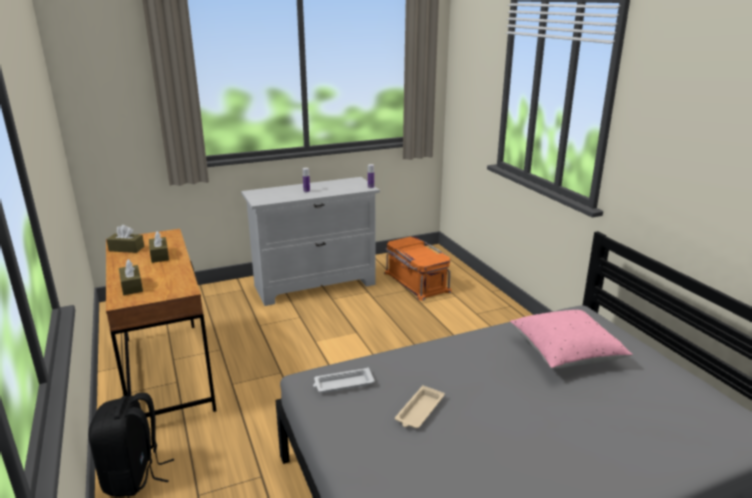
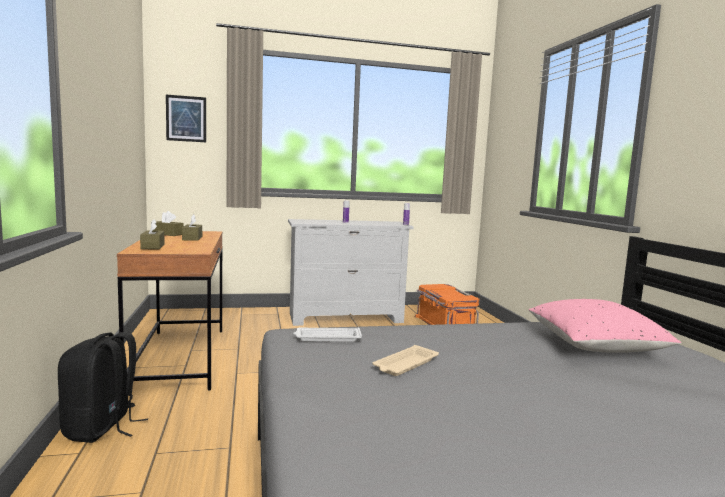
camera: 10 degrees right, 15 degrees down
(104, 88) = (186, 118): none -> picture

